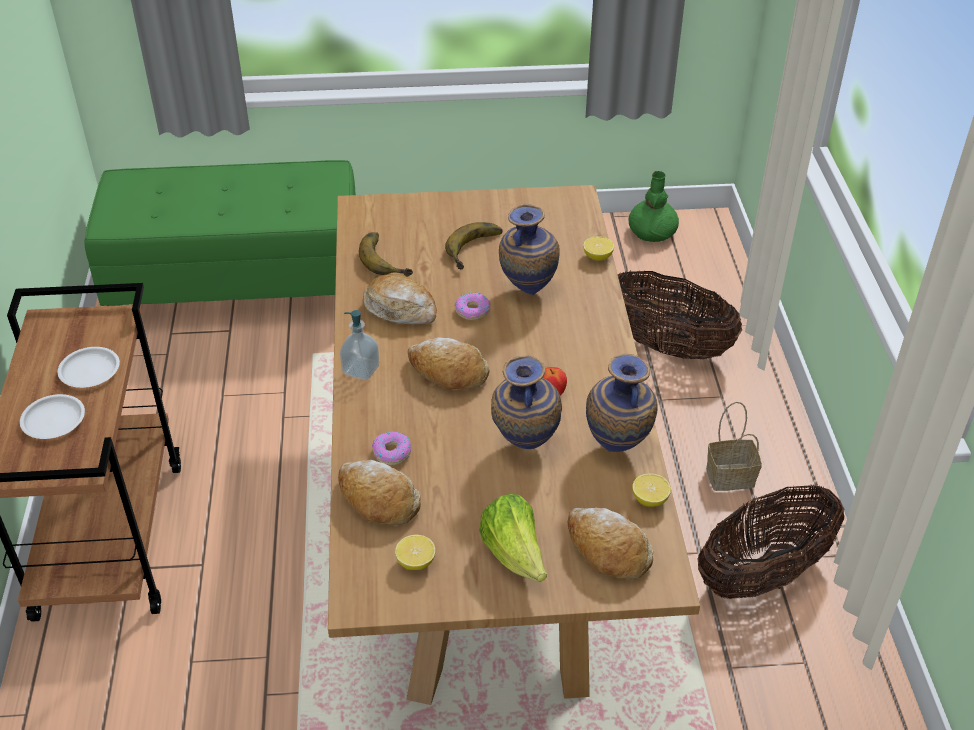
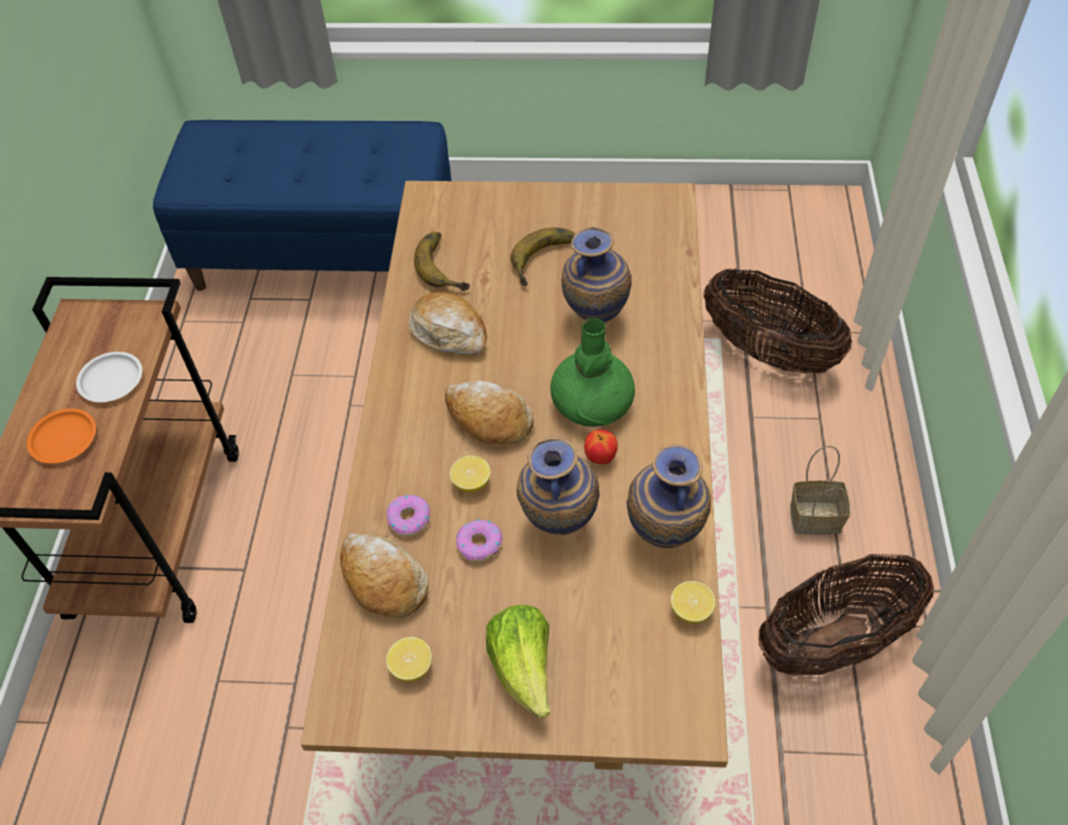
camera: 10 degrees right, 10 degrees up
(54, 420) = (64, 439): white plate -> orange plate
(240, 290) = (326, 253): green bench -> blue bench
(361, 370) = (393, 408): soap dispenser -> none
(473, 311) = (529, 340): donut -> donut (479, 544)
(597, 257) = (682, 279): lemon -> lemon (471, 482)
(607, 550) = (630, 674): bread -> none
(651, 232) = (772, 211): green vase -> green vase (591, 402)

